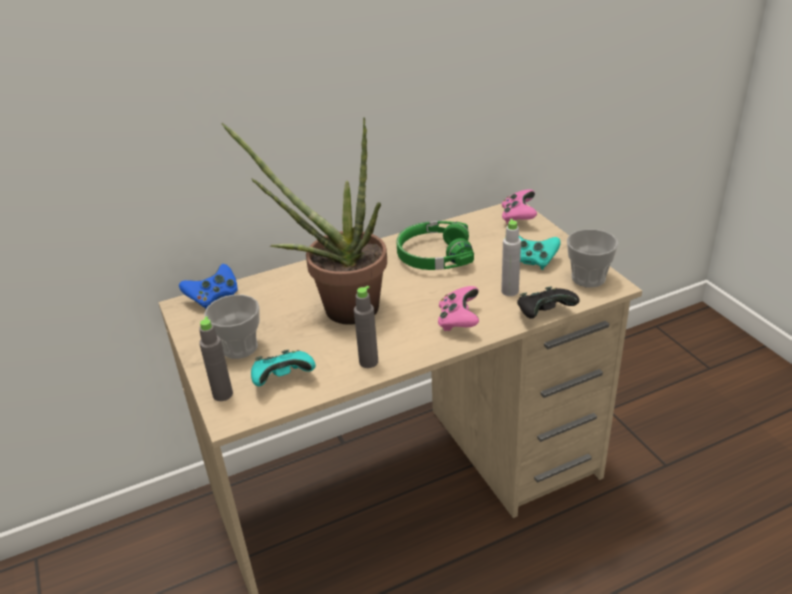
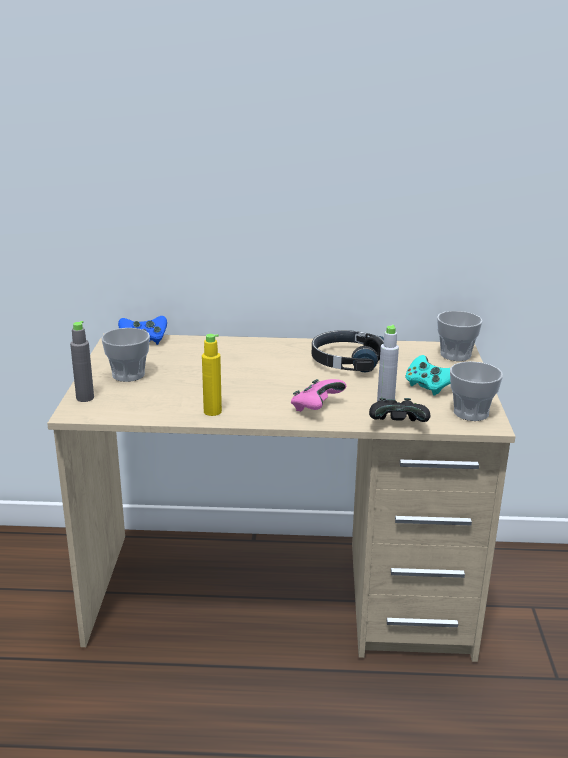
camera: 25 degrees right, 10 degrees down
(283, 379) = (137, 402): turquoise game controller -> none
(339, 308) = (228, 373): potted plant -> none
(368, 362) = (212, 411): grey bottle -> yellow bottle
(434, 255) = (347, 361): green headphones -> black headphones
(518, 217) = (455, 355): pink game controller -> cup

